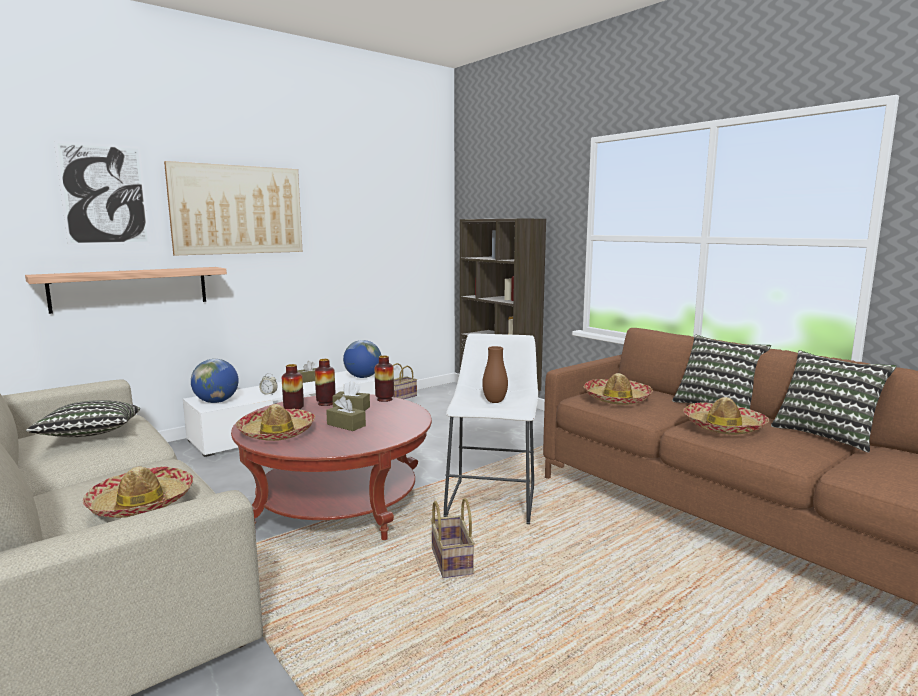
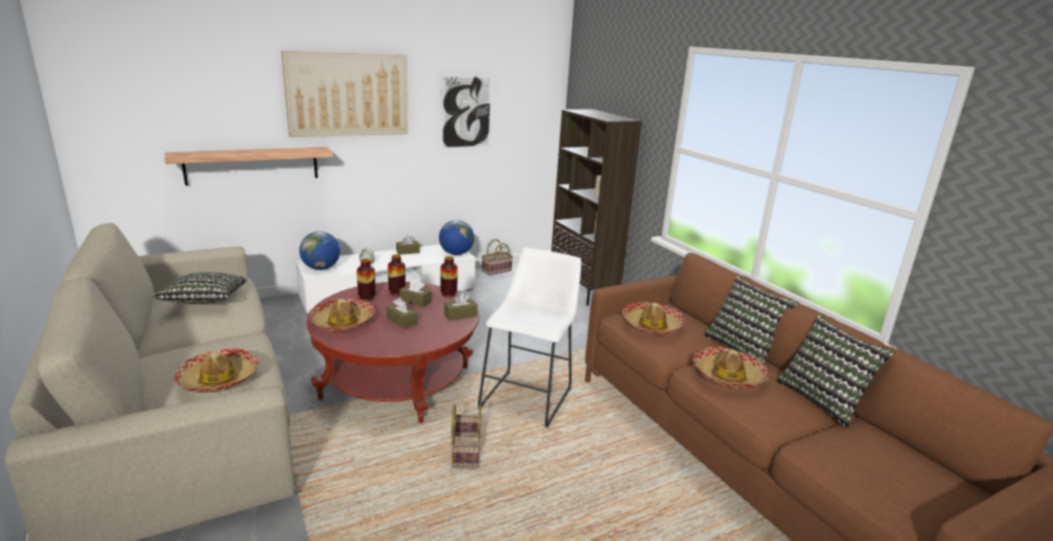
camera: 10 degrees right, 10 degrees up
(104, 194) = (229, 82): picture -> picture (466, 112)
(409, 414) = (460, 315): none -> brown tissue box
(494, 401) = (535, 315): brown vase -> none

